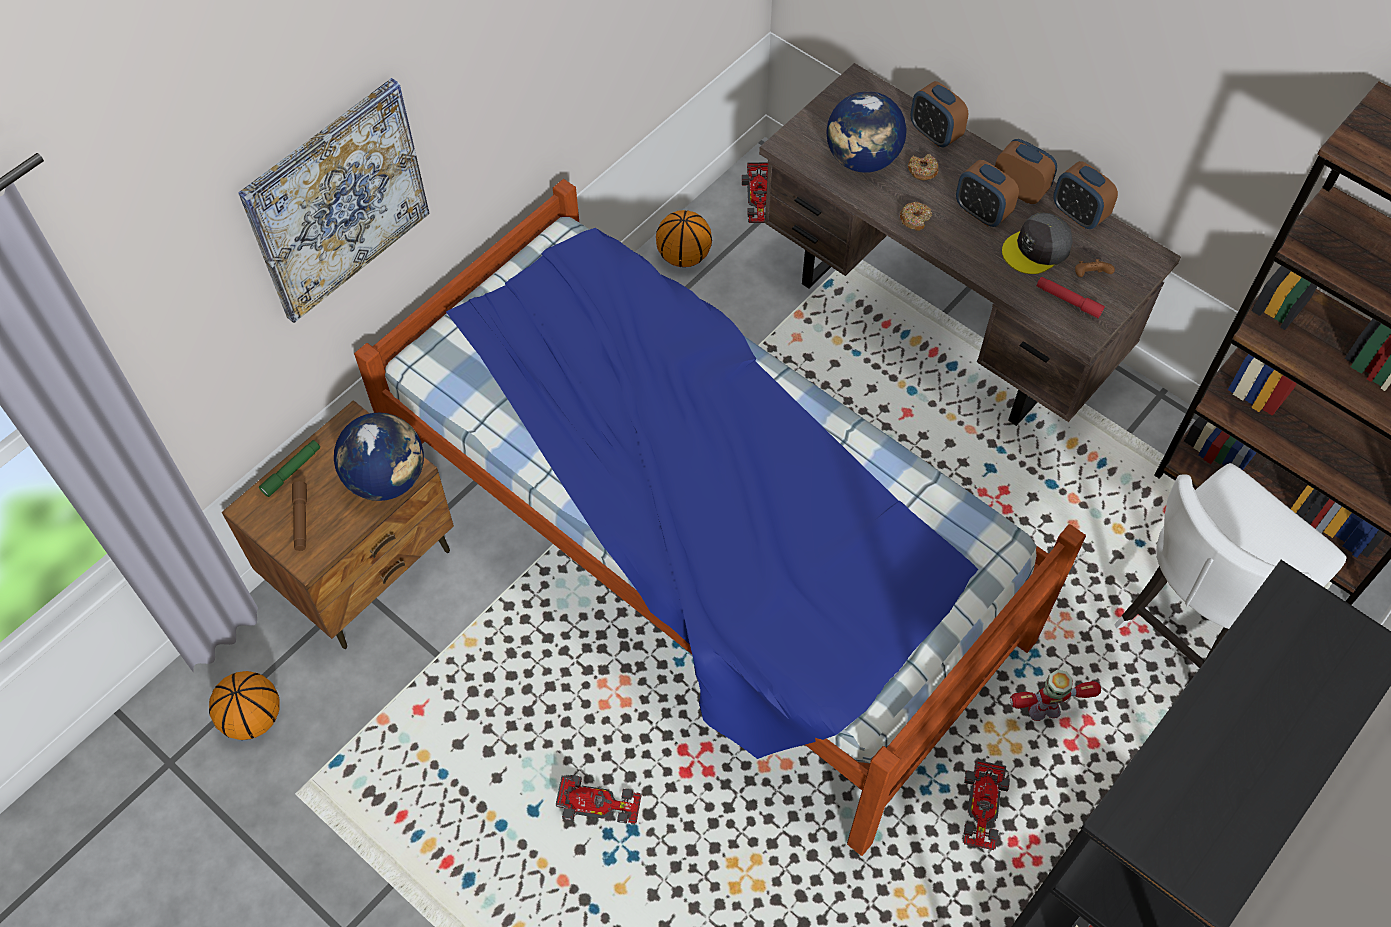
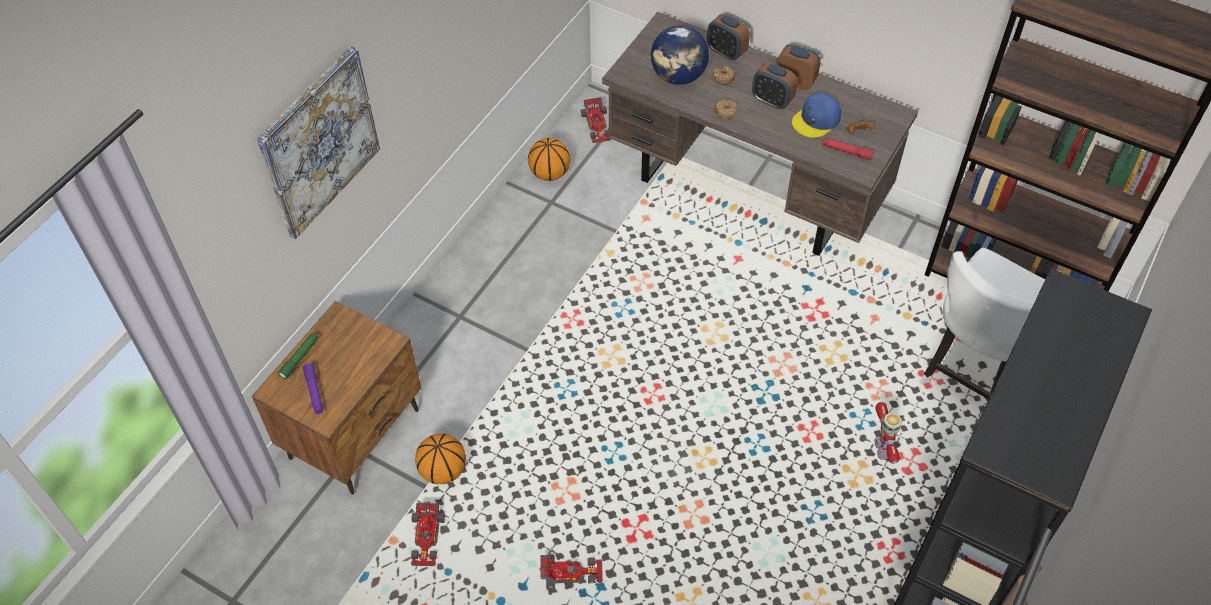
camera: 10 degrees left, 5 degrees down
(252, 717) = (291, 556): basketball -> basketball (442, 470)
(301, 519) = (314, 391): brown flashlight -> purple flashlight
(387, 478) = (374, 352): globe -> none
(703, 558) = (611, 385): bed -> none
(983, 808) = (854, 526): toy car -> toy car (426, 538)
(1037, 249) = (816, 120): grey cap -> blue cap
(1044, 711) = (883, 450): toy robot -> toy robot turned 105 degrees clockwise
(1078, 214) = (840, 92): alarm clock -> none

